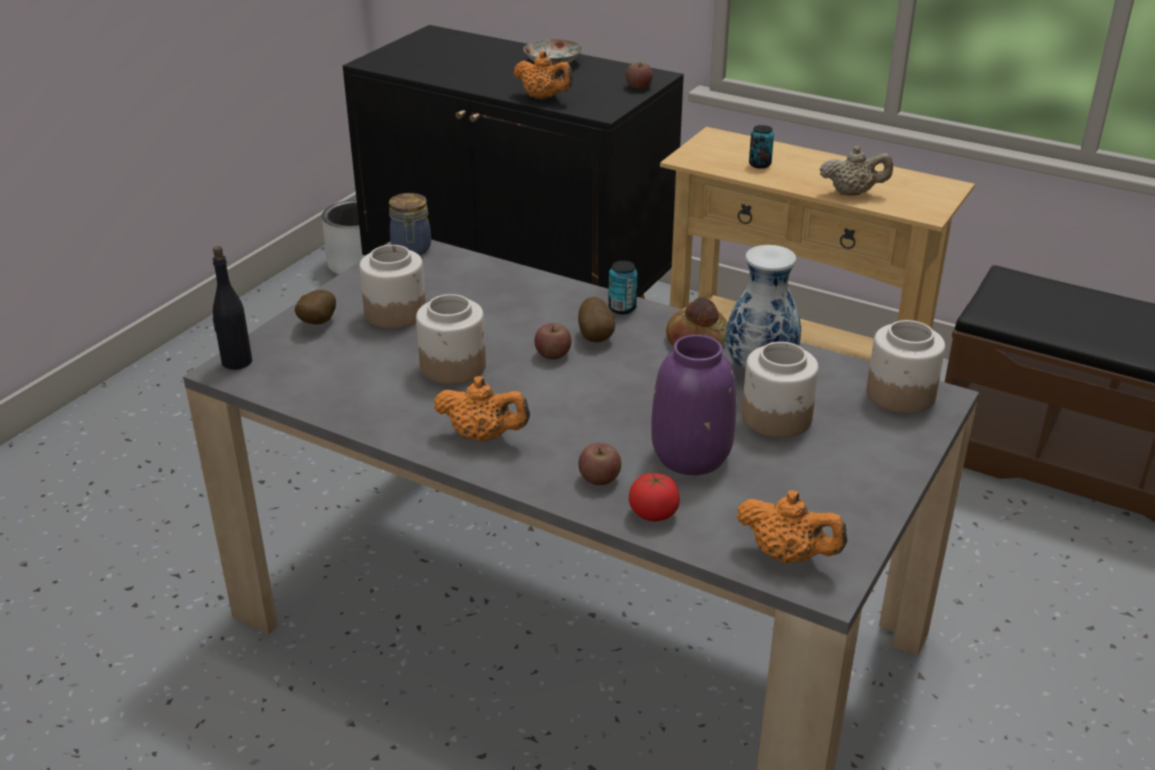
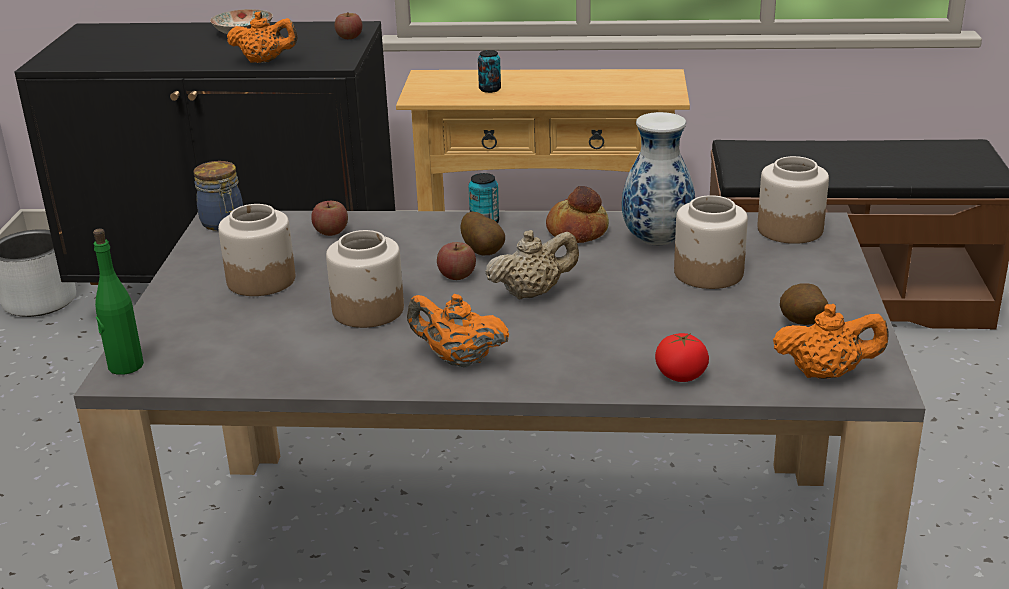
camera: 25 degrees left, 5 degrees down
(236, 362) = (125, 366): black bottle -> green bottle
(316, 323) = (182, 310): potato -> potato (801, 325)
(483, 436) = (458, 360): orange teapot -> orange teapot turned 150 degrees counterclockwise
(599, 478) = (604, 362): apple -> apple (331, 231)
(690, 457) = (667, 323): purple vase -> none
(853, 193) = (592, 95): beige teapot -> beige teapot (532, 293)

